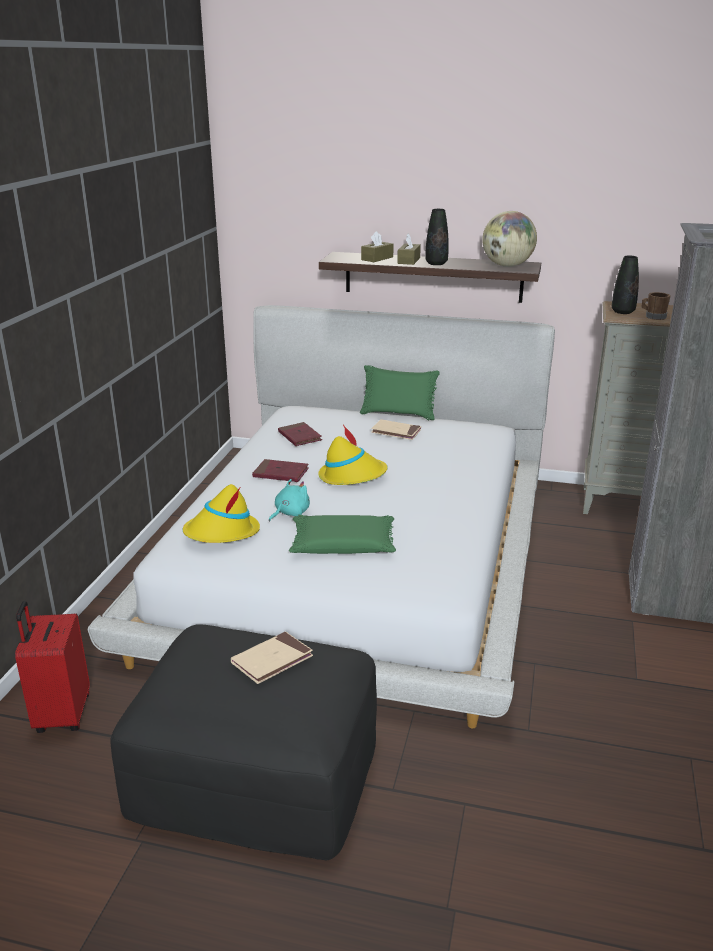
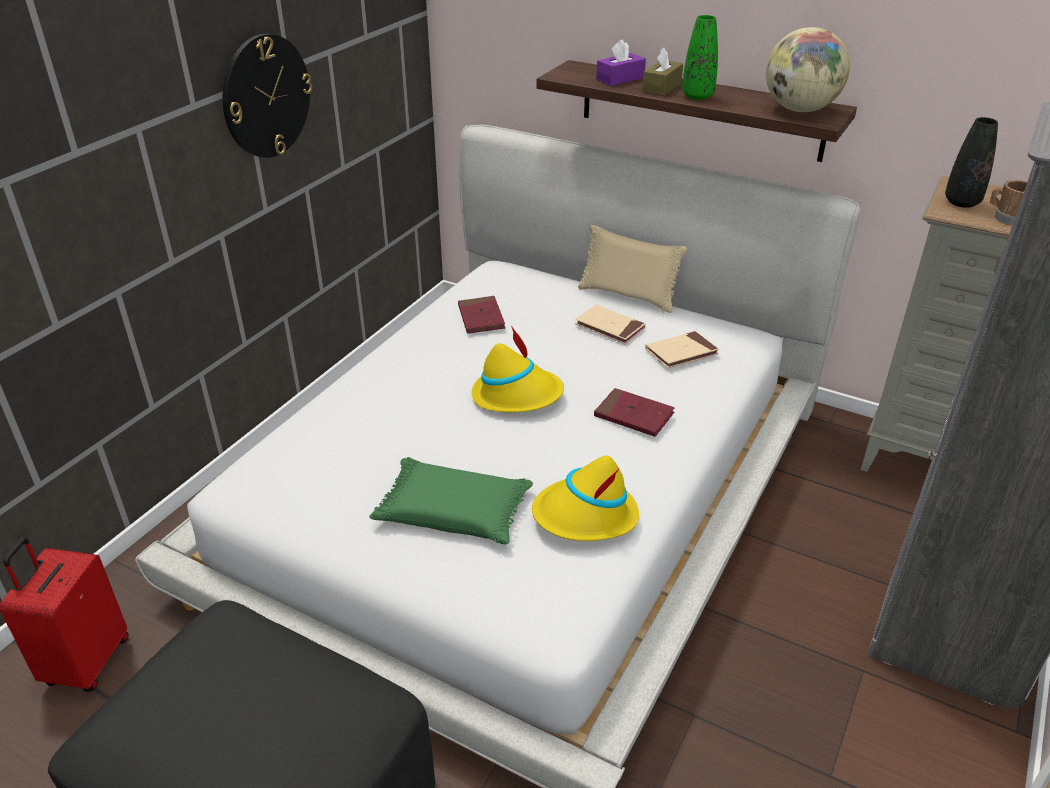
camera: 15 degrees right, 10 degrees up
(135, 279) = (266, 96): none -> wall clock
(222, 533) = (309, 465): yellow hat -> yellow hat (585, 516)
(272, 660) = (272, 697): beige book -> beige book (681, 353)
(281, 473) = (428, 376): red book -> red book (633, 415)
(290, 513) = (408, 447): turquoise plush toy -> none
(377, 258) = (620, 79): brown tissue box -> purple tissue box
(398, 414) = (628, 296): green pillow -> beige pillow
(436, 263) = (697, 96): black vase -> green vase

